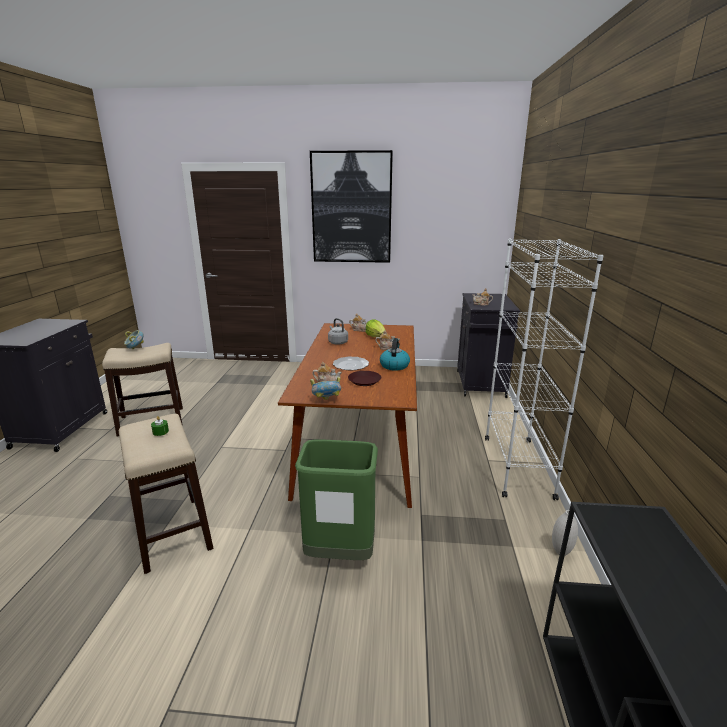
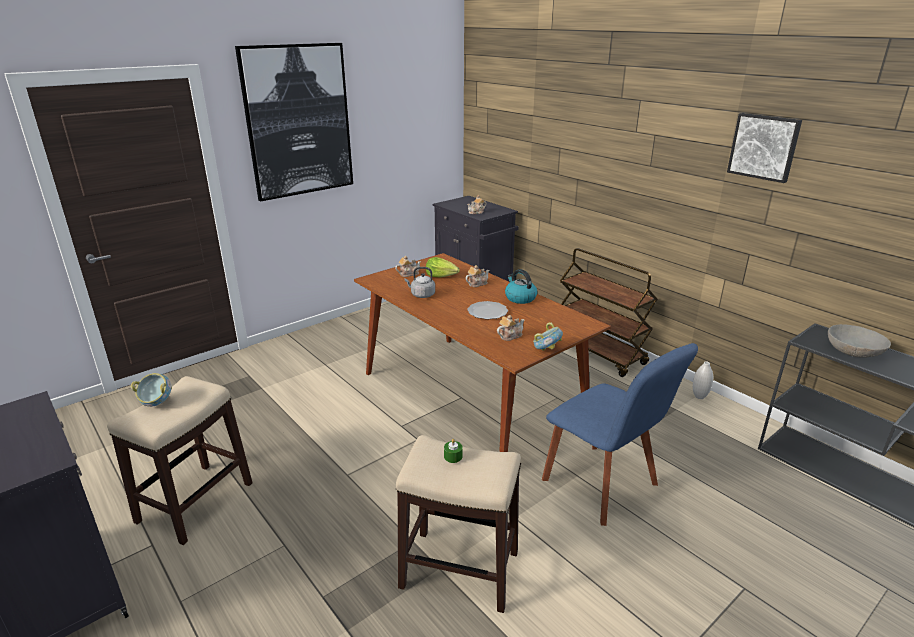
camera: 45 degrees left, 5 degrees up
(339, 554) = (604, 485): green trash can -> blue chair
(364, 381) = (531, 321): brown plate -> none
(517, 466) = (599, 354): white bookcase -> brown cart
(648, 559) = (854, 351): none -> grey bowl
(659, 240) = (764, 147): none -> picture

